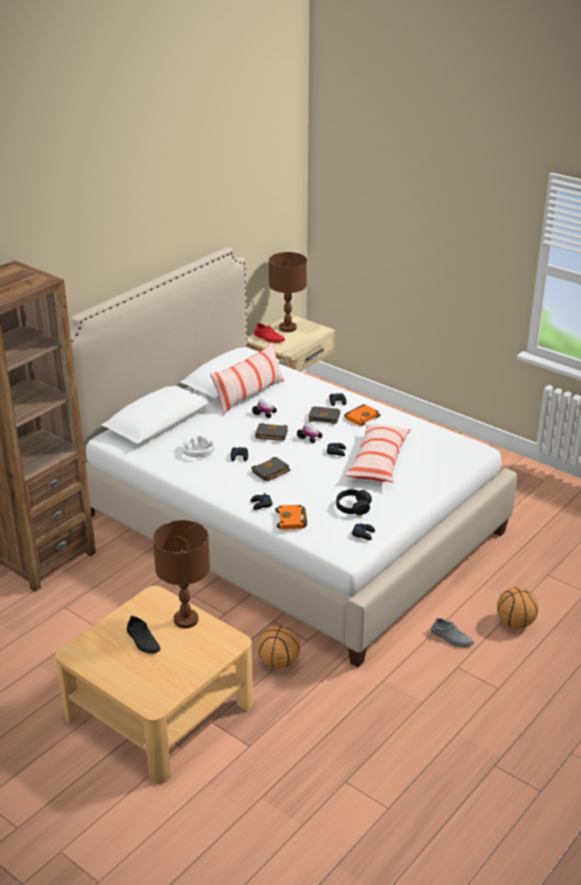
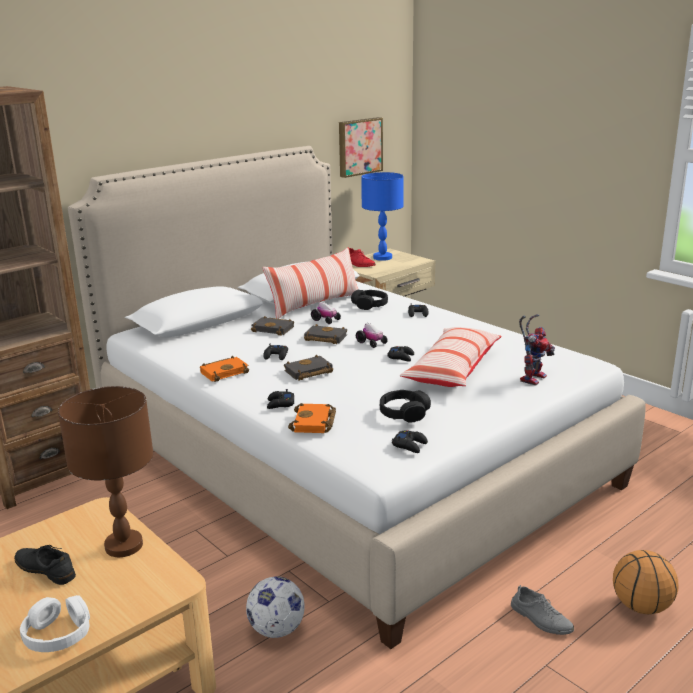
camera: 10 degrees right, 10 degrees down
(143, 641) = (45, 569): black shoe -> black shoe turned 150 degrees clockwise
(198, 451) = (229, 349): white headphones -> white headphones (58, 633)
(265, 232) = (359, 146): none -> picture
(279, 662) = (277, 629): basketball -> football
(288, 328) = (382, 258): brown table lamp -> blue table lamp
(295, 393) = (370, 305): none -> black headphones
(325, 417) = (398, 326): black book -> black book (274, 329)
(361, 417) = (443, 327): orange book -> orange book (225, 372)
(437, 466) = (532, 377): none -> toy robot

